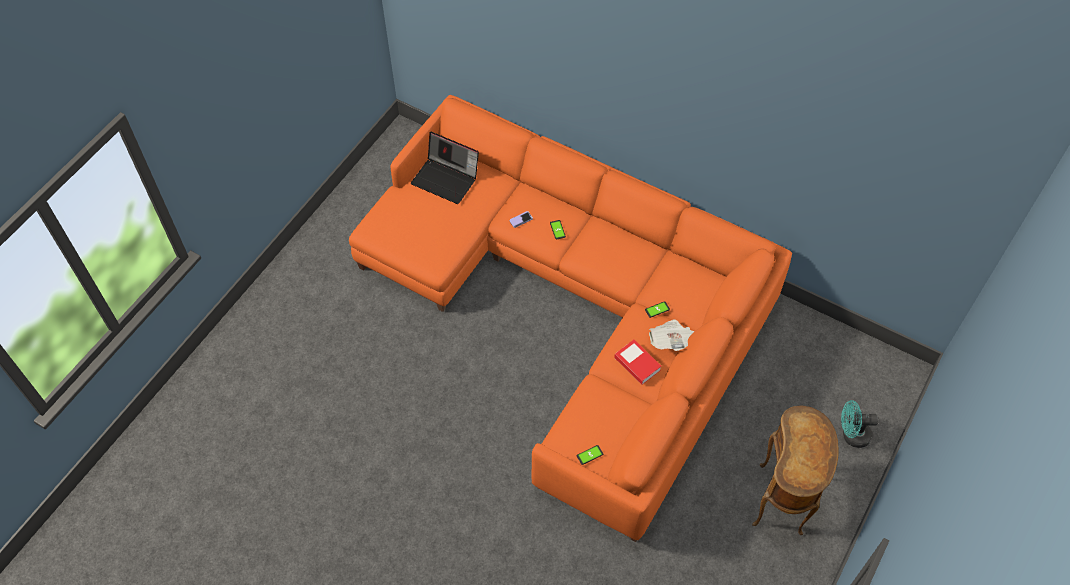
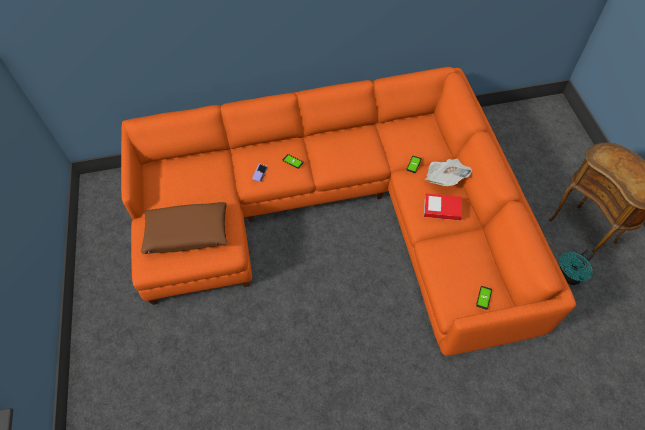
camera: 40 degrees left, 0 degrees up
(419, 227) = (187, 233): none -> brown pillow
(446, 179) = (174, 184): laptop -> none
(851, 435) = (571, 162): turquoise fan -> turquoise fan (568, 276)

